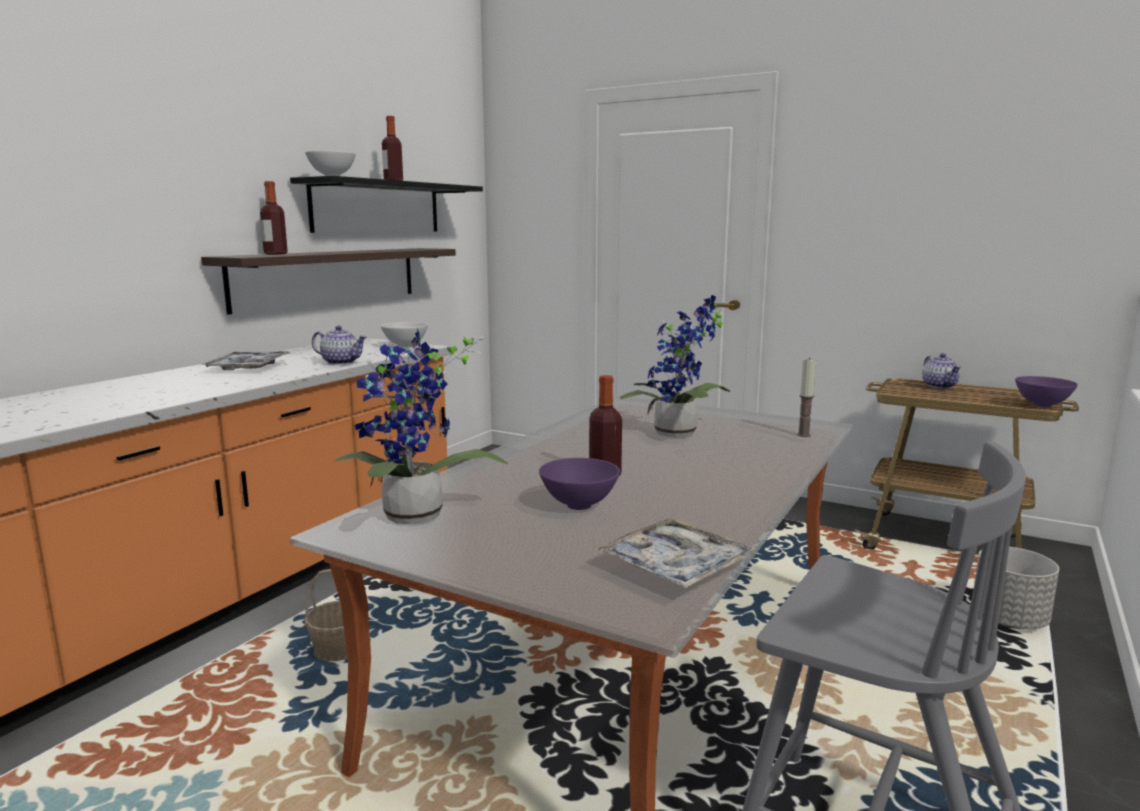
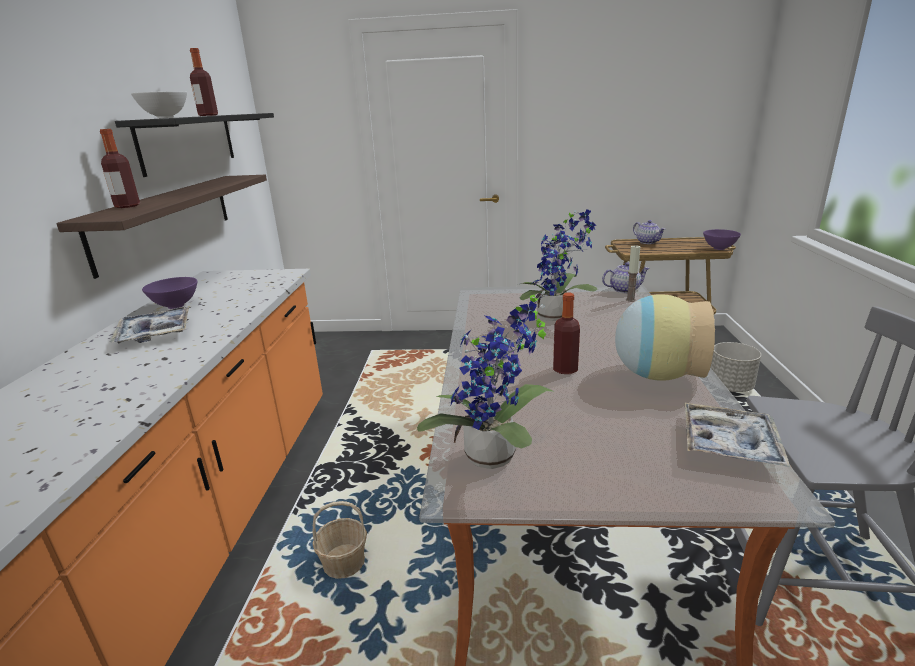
camera: 25 degrees left, 10 degrees up
(341, 362) = (242, 306): teapot -> teapot (624, 290)
(406, 346) = (270, 275): white bowl -> none
(578, 505) = (591, 405): purple bowl -> purple bowl (175, 306)
(703, 499) = (656, 374): none -> vase

